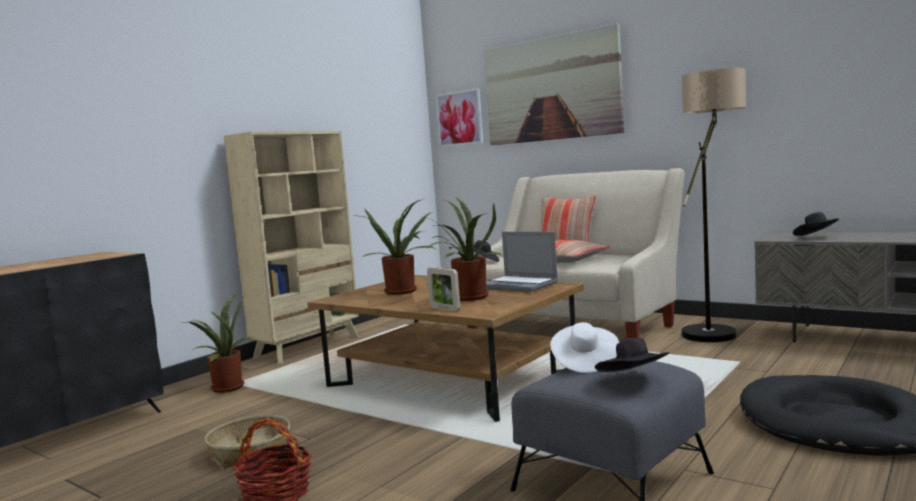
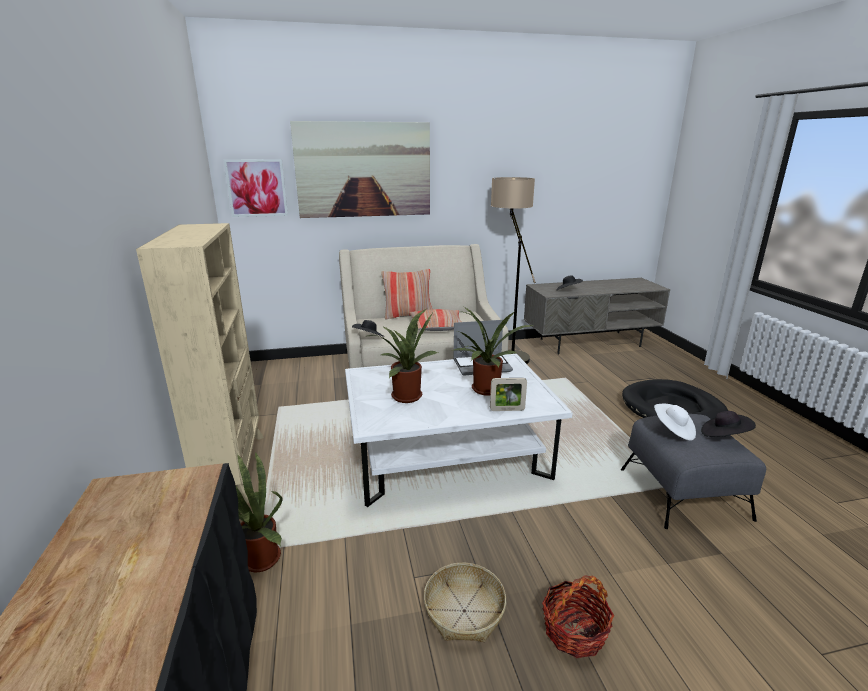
camera: 50 degrees left, 15 degrees up
(451, 379) = (448, 454): brown coffee table -> white coffee table

